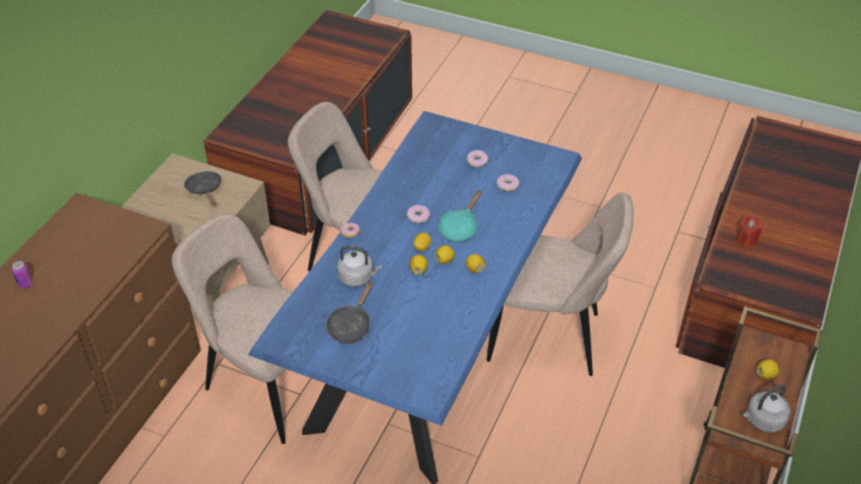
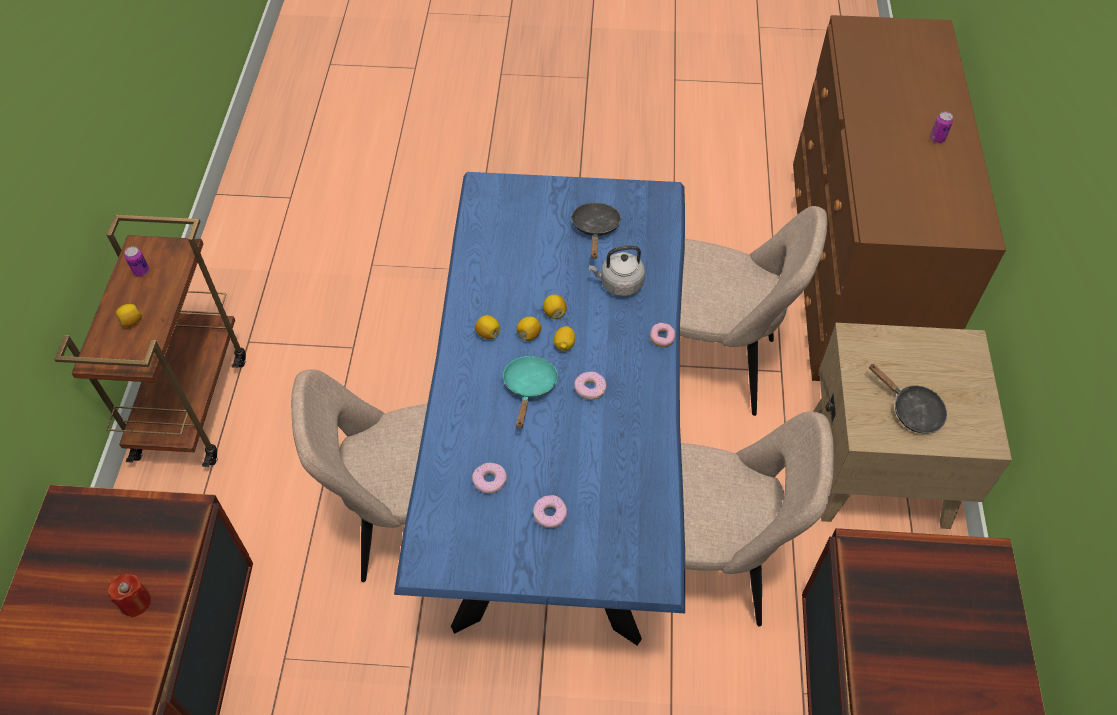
camera: 160 degrees right, 10 degrees up
(763, 420) = (141, 271): grey kettle -> can

